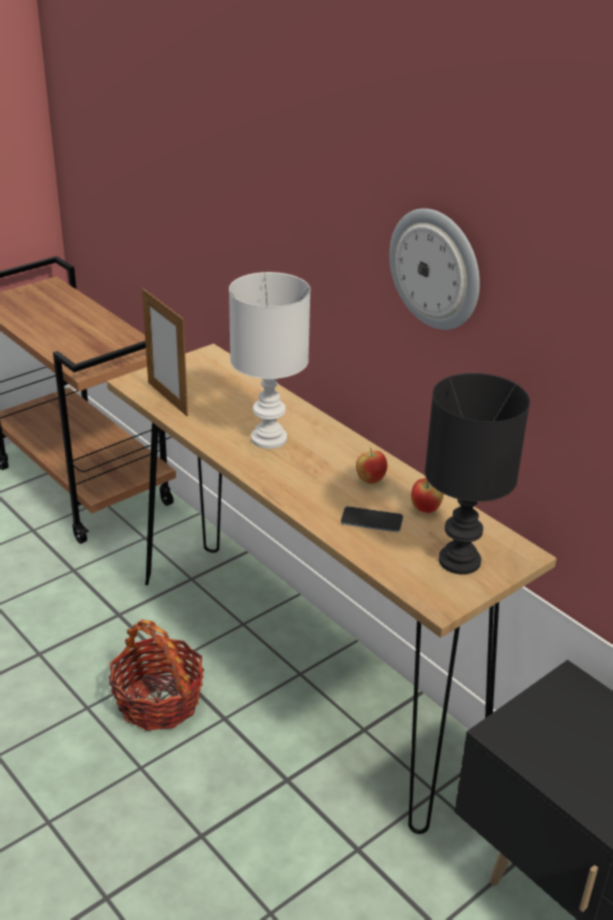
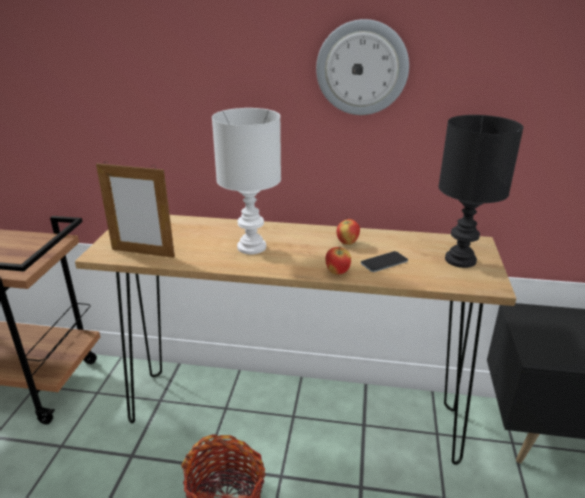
camera: 40 degrees left, 5 degrees down
(425, 509) = (399, 243): apple -> apple (337, 272)

